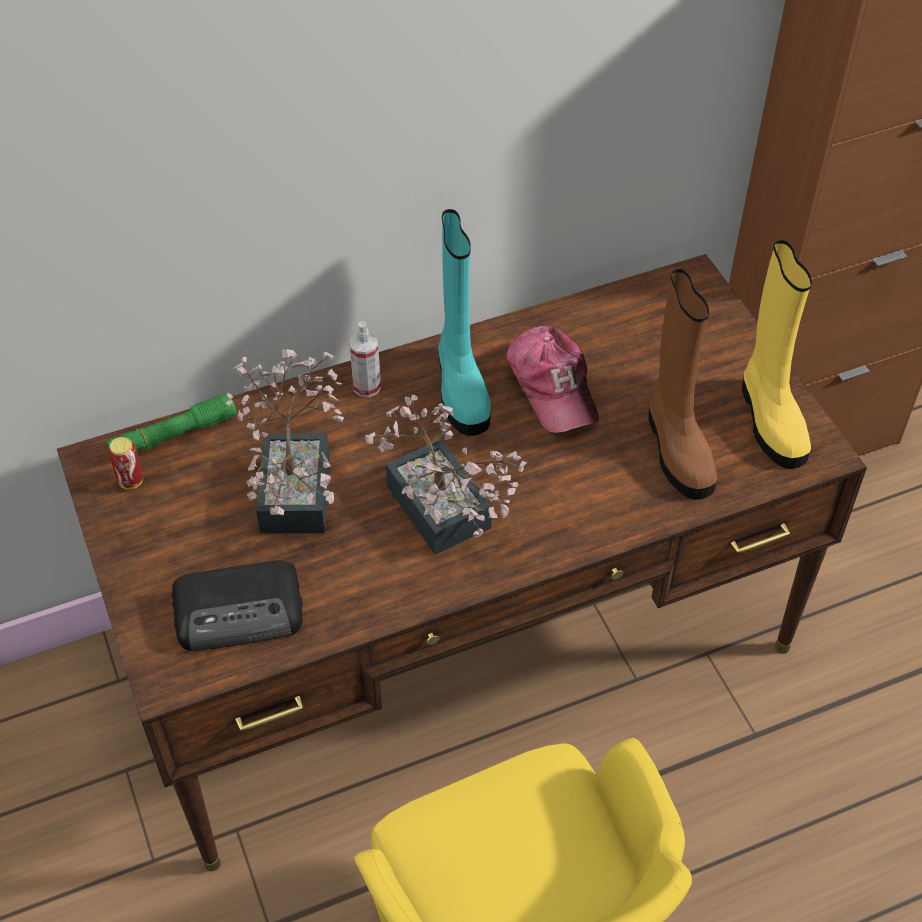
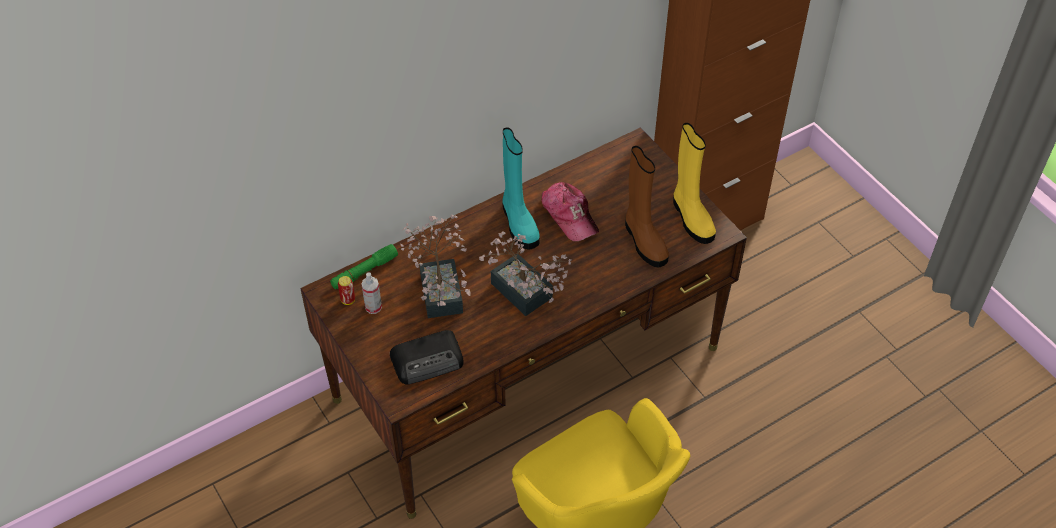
camera: 10 degrees left, 0 degrees up
(367, 386) = (466, 229): spray bottle -> spray bottle (373, 307)

